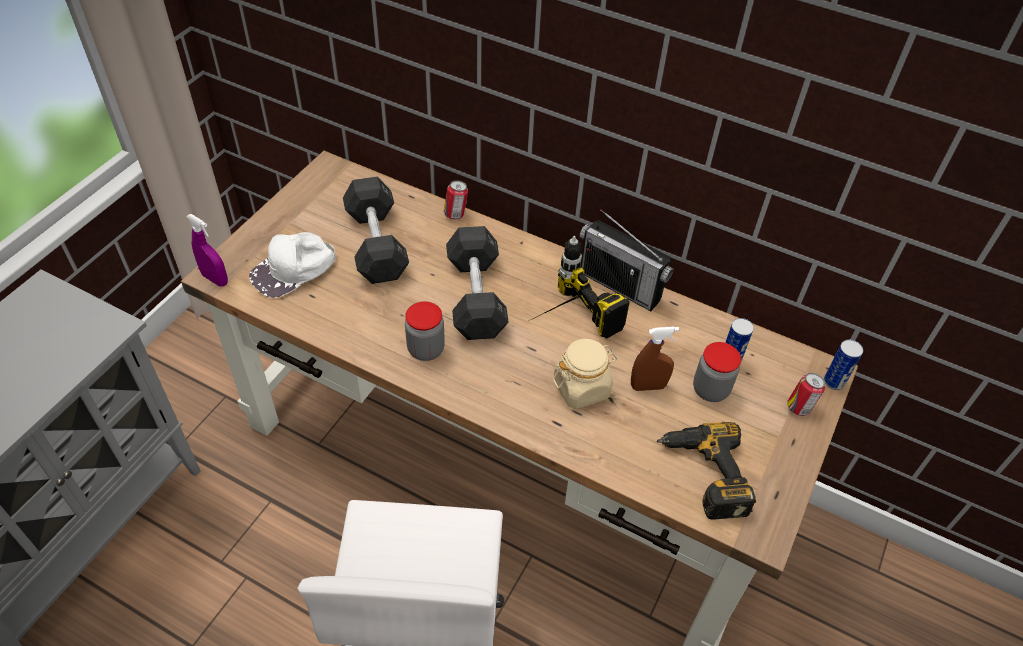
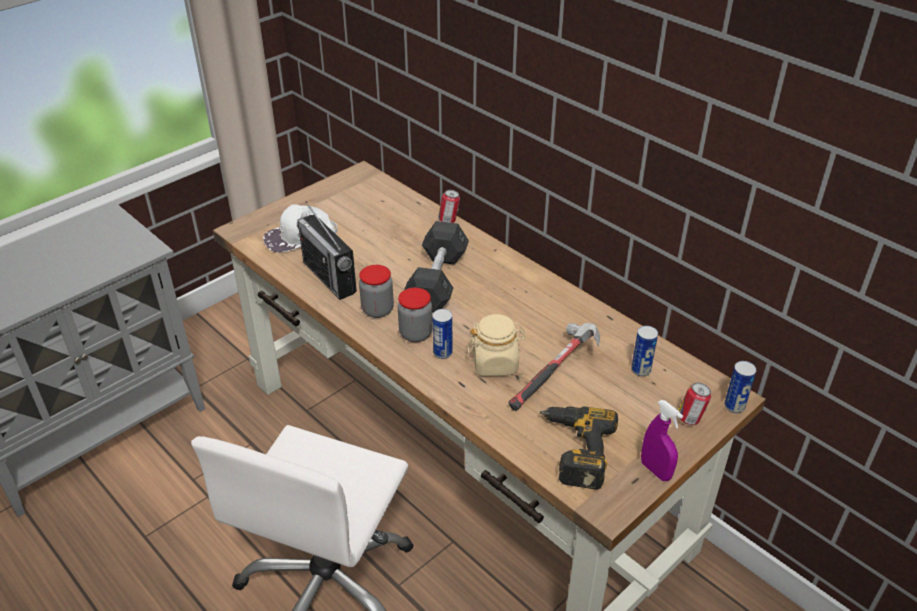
camera: 20 degrees right, 10 degrees down
(215, 279) = (238, 233): purple spray bottle -> purple spray bottle (655, 470)
(376, 244) = (374, 231): grey dumbbell -> none
(520, 388) = (442, 353): none -> can
(562, 322) = (502, 313): power drill -> none
(620, 285) = (567, 295): radio -> radio (329, 277)
(648, 386) = (555, 374): brown spray bottle -> hammer
(710, 389) = (611, 388): jar -> jar (416, 334)

